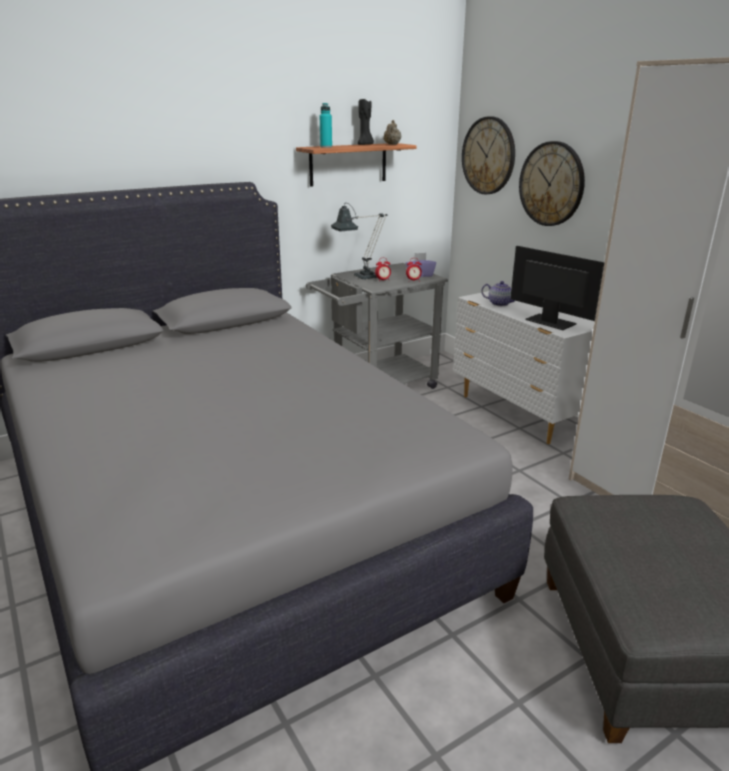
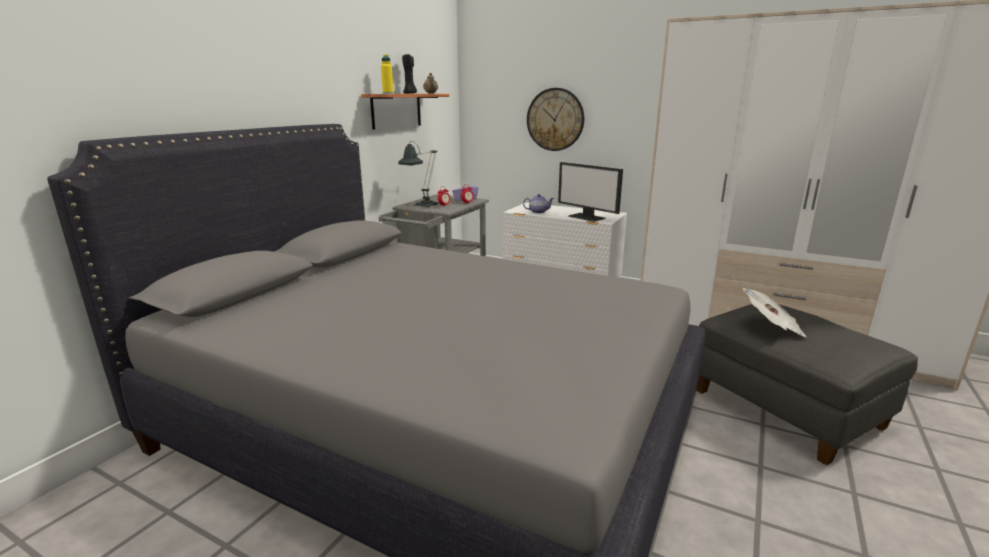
camera: 30 degrees left, 5 degrees down
(326, 147) = (388, 93): turquoise bottle -> yellow bottle
(488, 156) = (493, 103): wall clock -> none
(549, 322) = (587, 217): monitor -> monitor turned 150 degrees counterclockwise
(625, 534) = (771, 327): none -> newspaper

